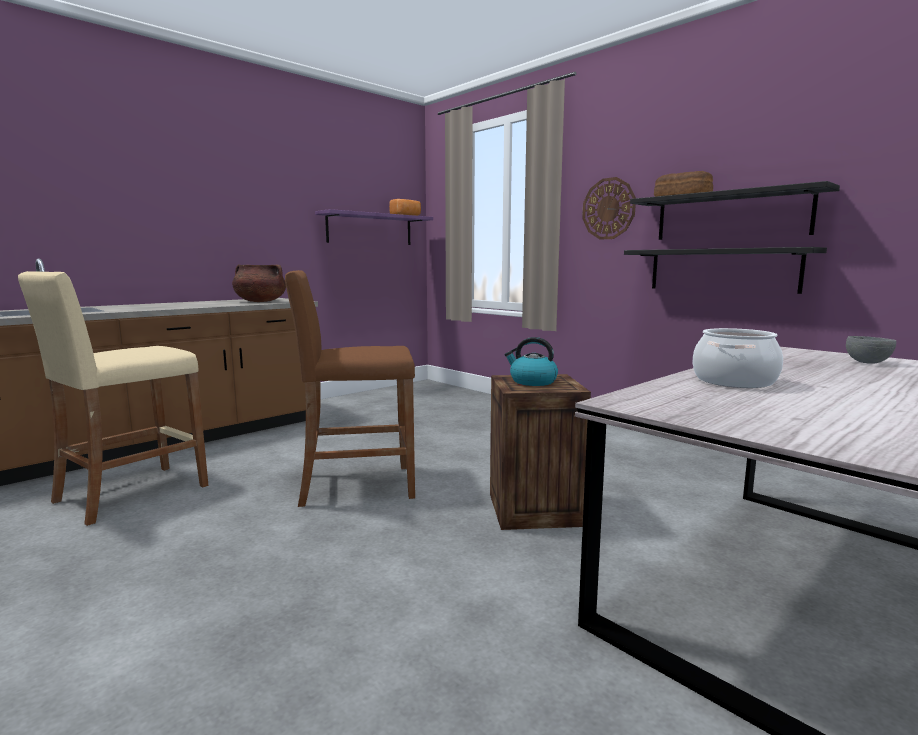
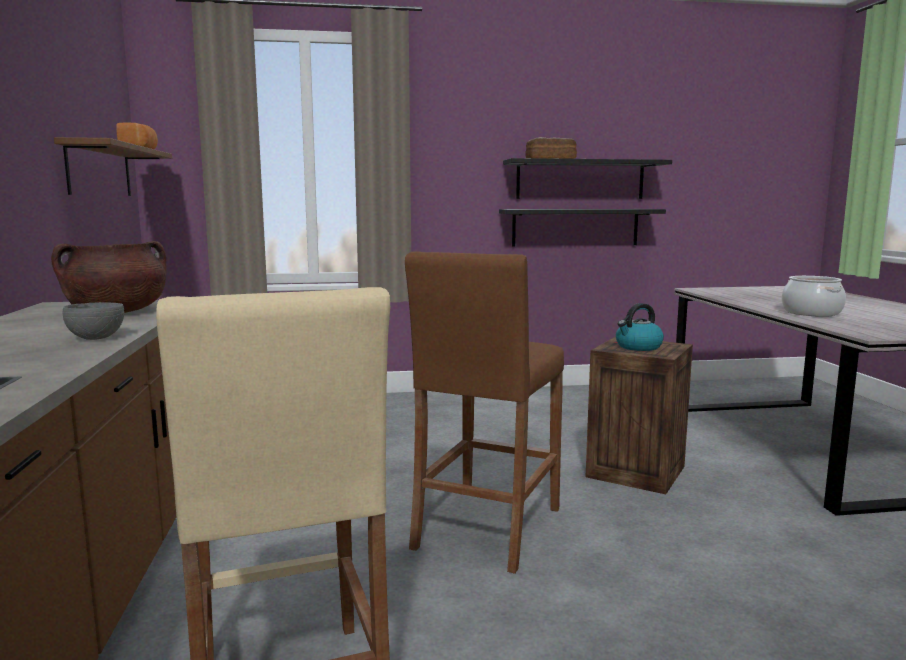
camera: 55 degrees left, 0 degrees up
(370, 229) = (100, 171): purple shelf -> brown shelf
(608, 208) = (458, 164): wall clock -> none
(867, 362) = (763, 291): grey bowl -> grey bowl (95, 338)

